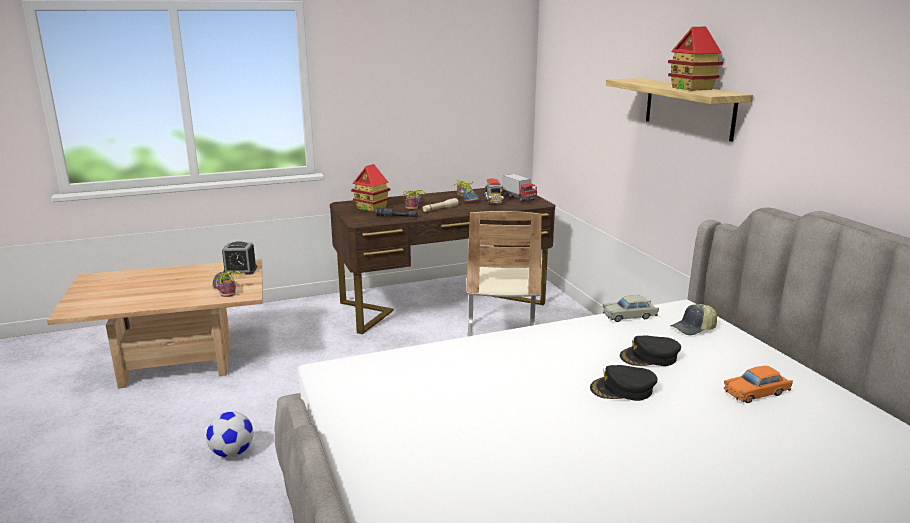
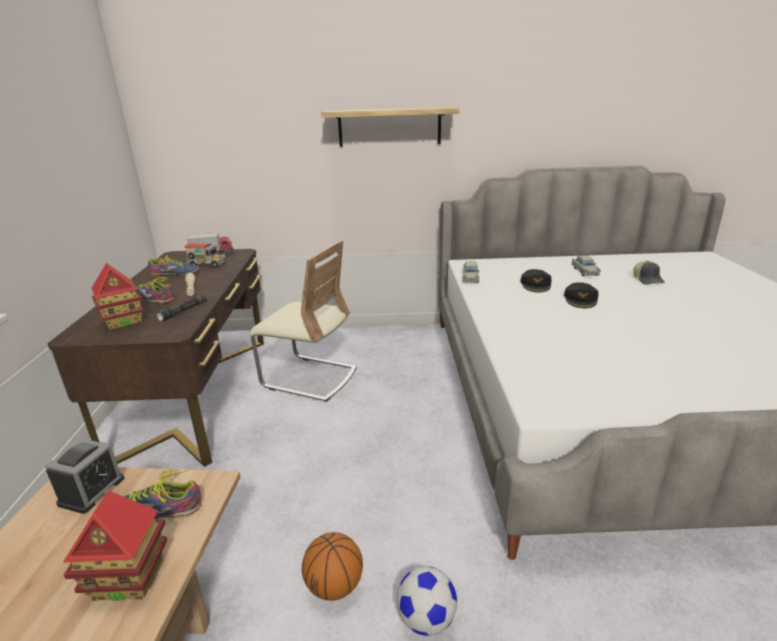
camera: 70 degrees left, 5 degrees up
(256, 410) = (334, 586): none -> basketball
(692, 88) = (411, 108): toy house -> toy house (129, 578)
(694, 329) = (497, 267): cap -> cap (648, 280)
(756, 393) = (584, 271): orange toy car -> beige toy car

